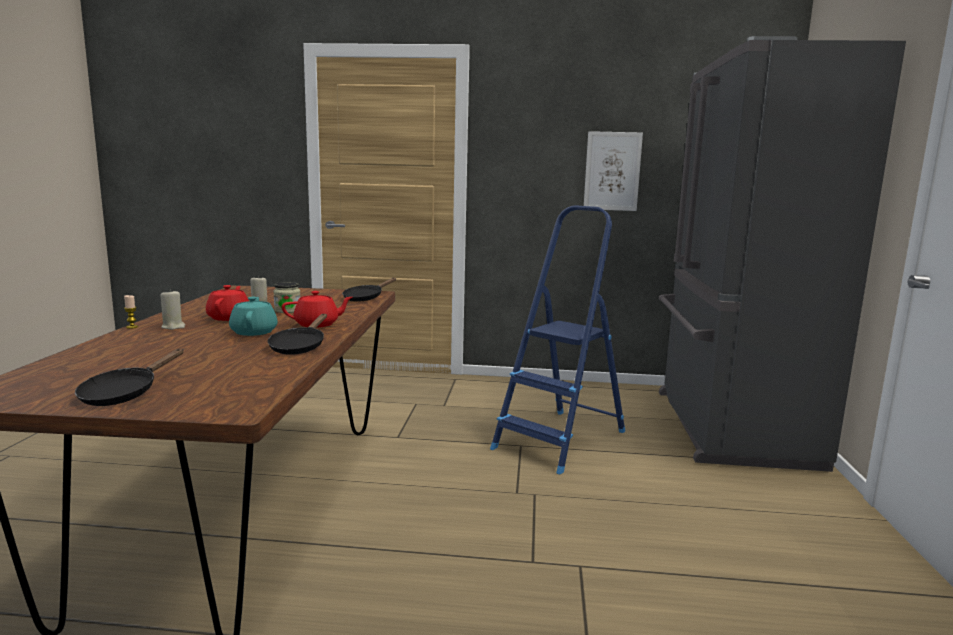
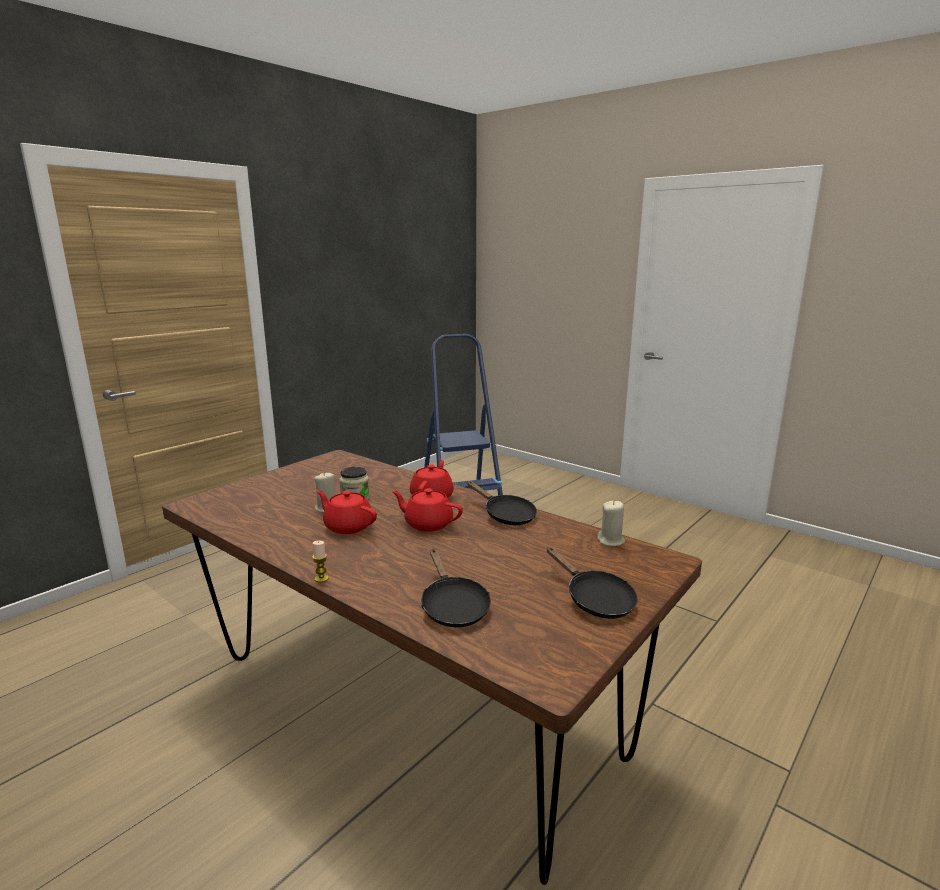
camera: 55 degrees left, 5 degrees up
(173, 327) = (353, 557): beige candle -> beige candle (611, 541)
(254, 332) = (427, 524): turquoise teapot -> red teapot
(365, 298) = (351, 463): black frying pan -> black frying pan (453, 607)
(612, 171) = (379, 294): picture -> none
(728, 427) = (511, 476): grey fridge -> none

